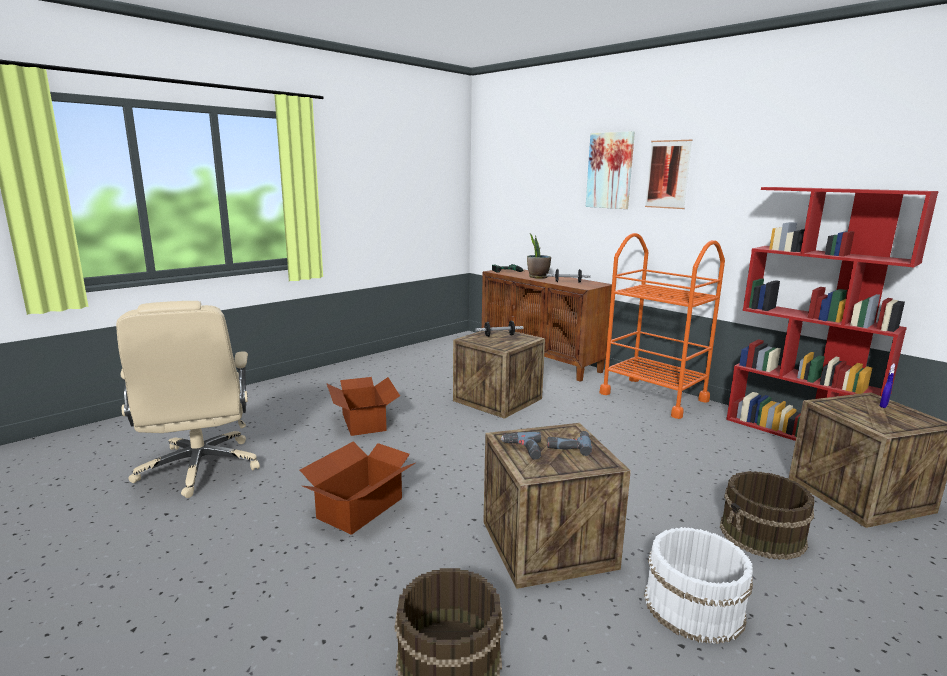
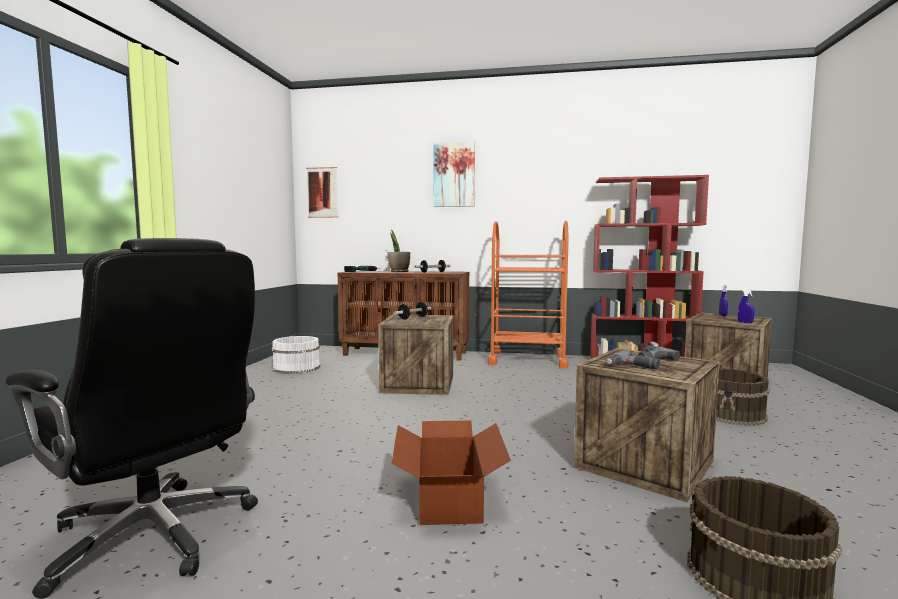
camera: 35 degrees left, 10 degrees down
(199, 468) = (154, 536): beige office chair -> black office chair
(364, 421) = (316, 428): cardboard box -> none
(668, 174) = (508, 176): picture -> picture (322, 192)
(692, 606) = (786, 465): white bucket -> white bucket (296, 368)
(874, 426) = (745, 322): none -> blue spray bottle

